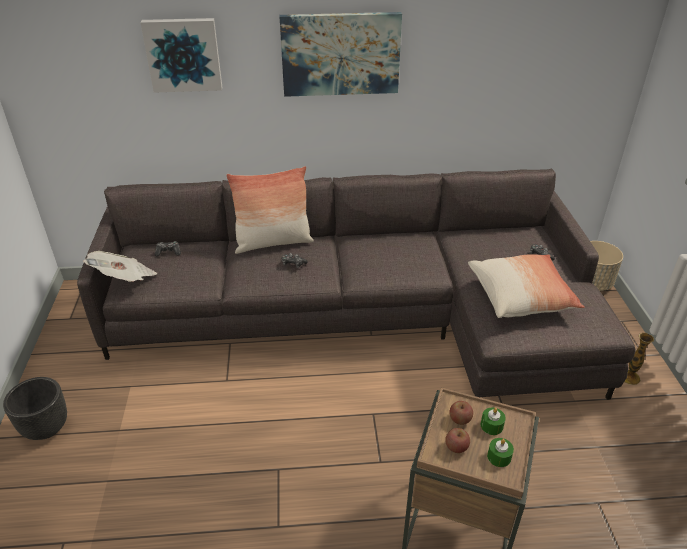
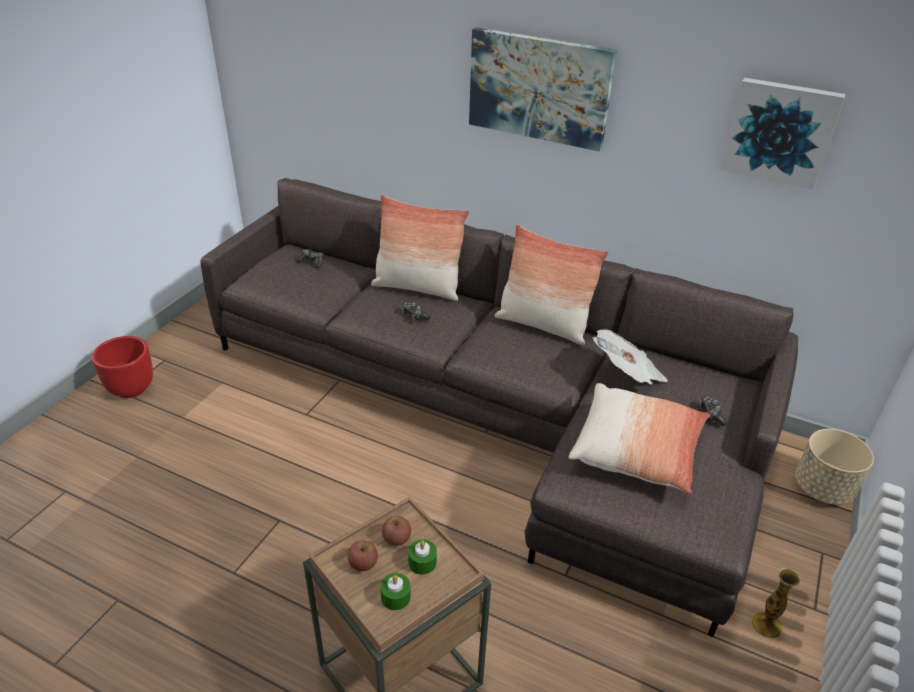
camera: 30 degrees right, 0 degrees up
(46, 427) = (132, 388): black planter -> red planter
(125, 279) = (252, 273): newspaper -> newspaper (627, 374)
(183, 54) = (375, 53): picture -> picture (780, 132)
(387, 238) = (543, 325): none -> pillow

